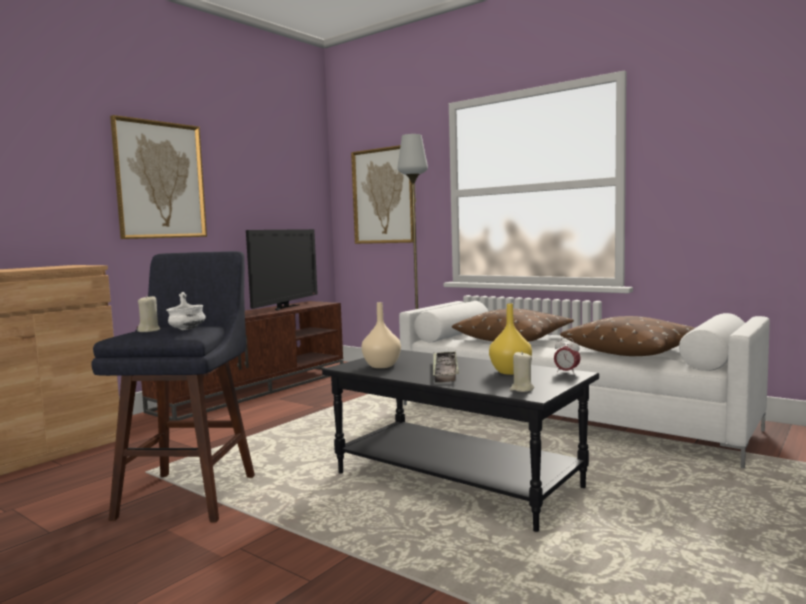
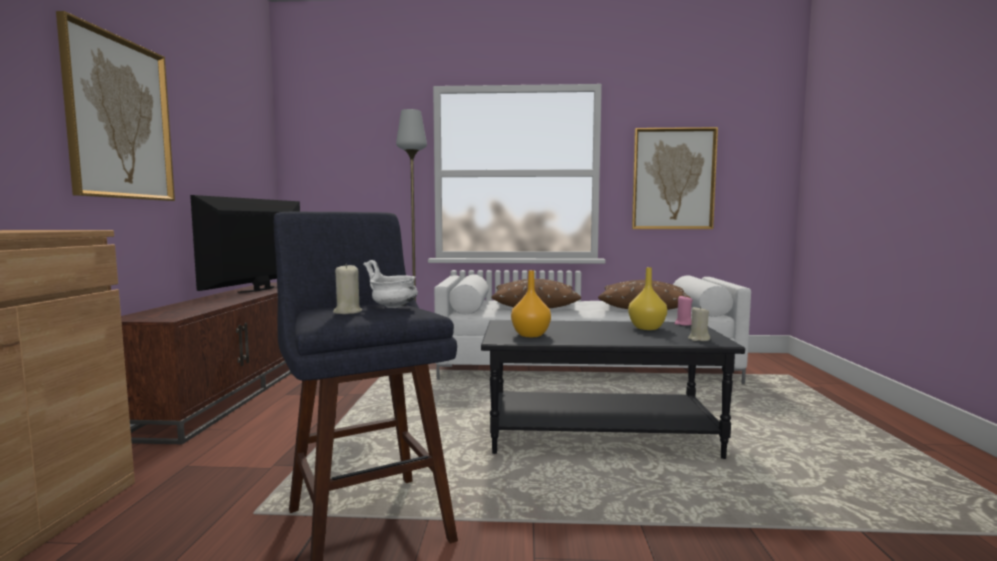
camera: 35 degrees left, 0 degrees up
(285, 307) = (259, 289): television -> television turned 150 degrees counterclockwise
(382, 365) = (530, 335): beige vase -> orange vase
(383, 196) = (351, 170): picture -> picture (673, 179)
(445, 370) = (597, 332): tray -> none
(567, 372) = (683, 324): alarm clock -> pink candle

